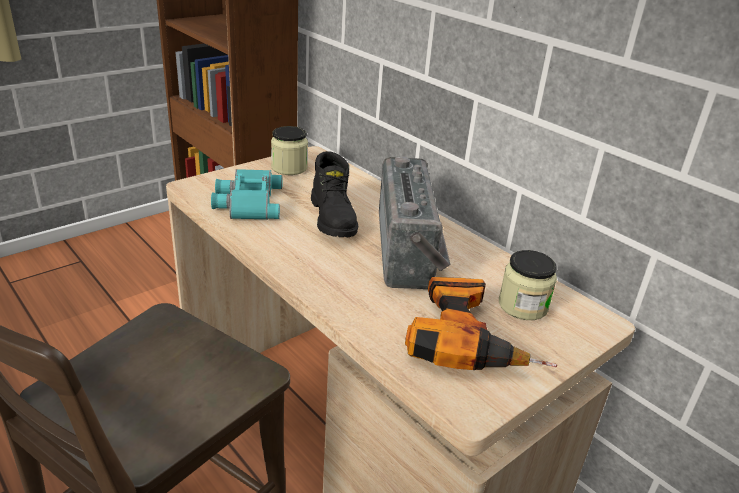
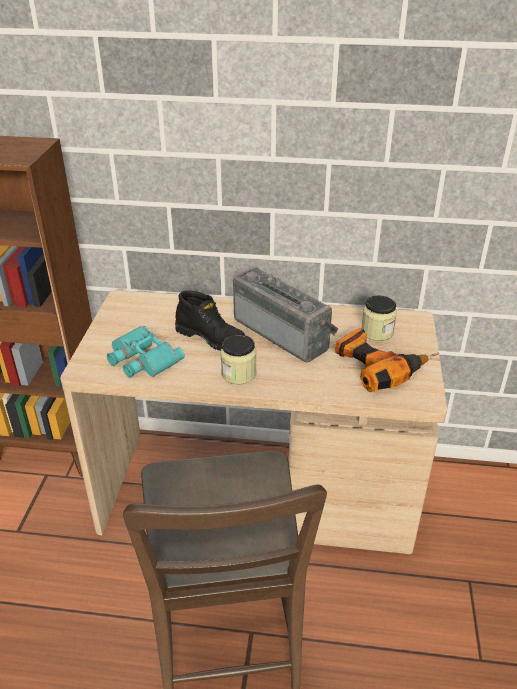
camera: 40 degrees left, 5 degrees up
(289, 168) = (124, 318): jar -> jar (238, 374)

